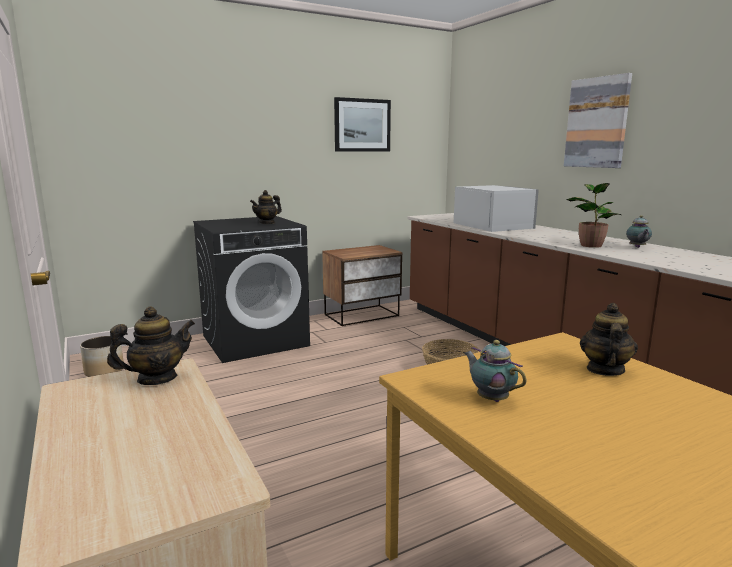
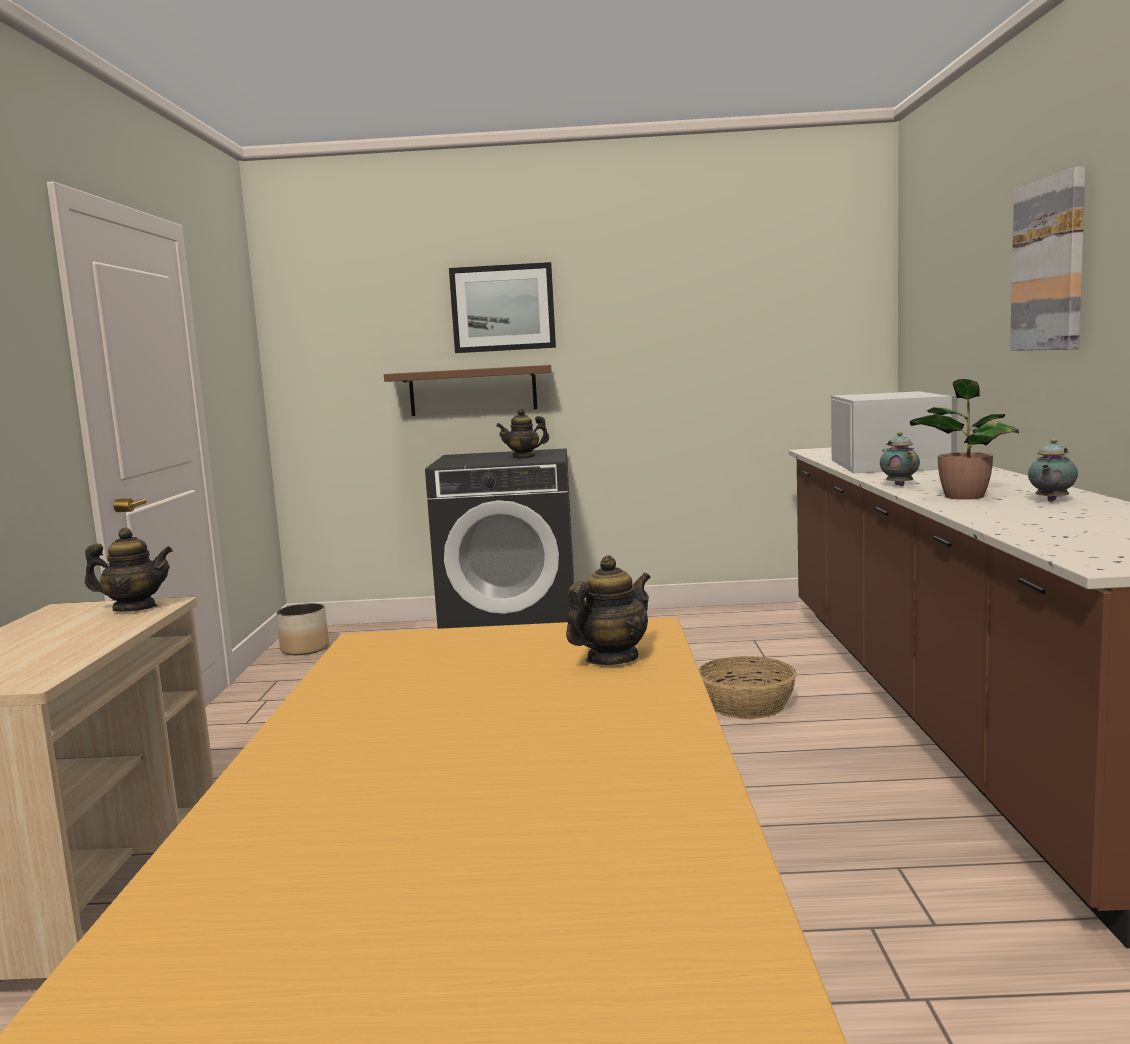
camera: 30 degrees right, 5 degrees down
(212, 176) = (473, 390): none -> brown shelf
(362, 125) = (717, 300): picture -> picture (503, 308)
(363, 315) = (709, 617): nightstand -> none
(491, 398) = (400, 665): teapot -> teapot (898, 485)

